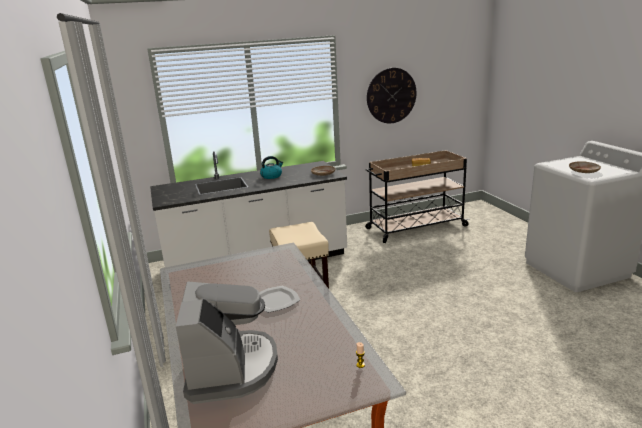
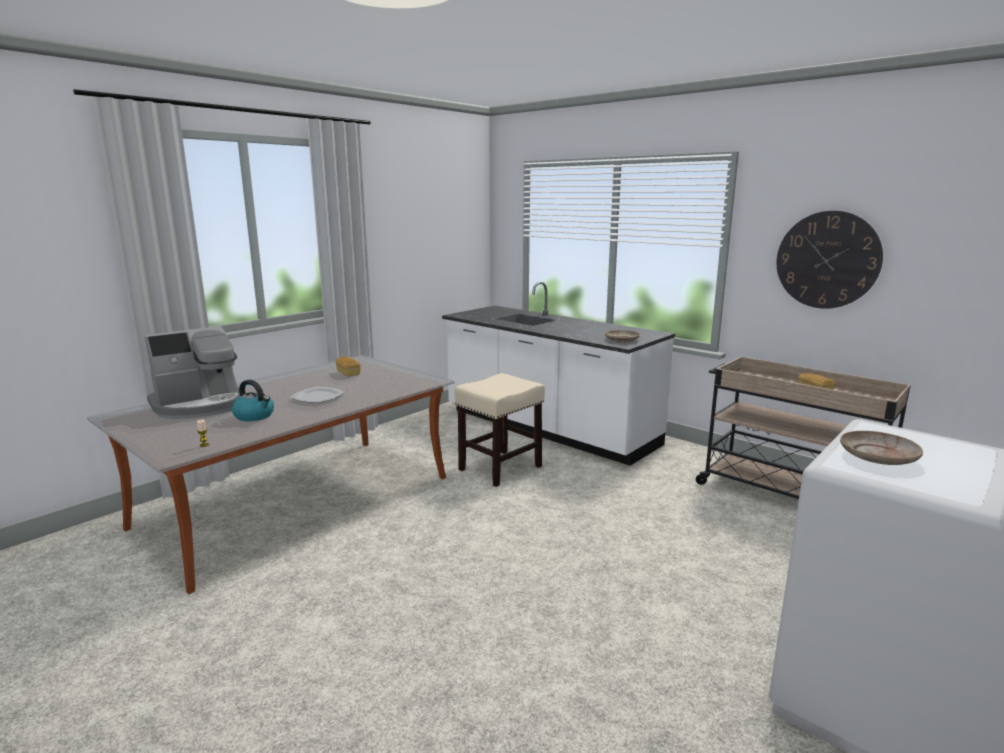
camera: 60 degrees right, 5 degrees down
(218, 280) = (348, 373): none -> bread
(271, 176) = (580, 327): kettle -> kettle (255, 416)

